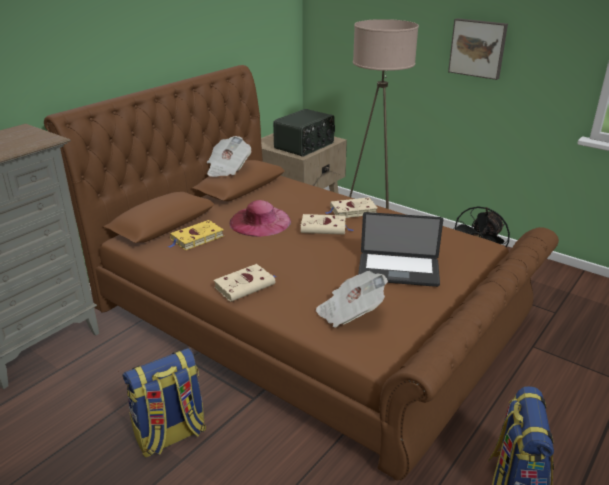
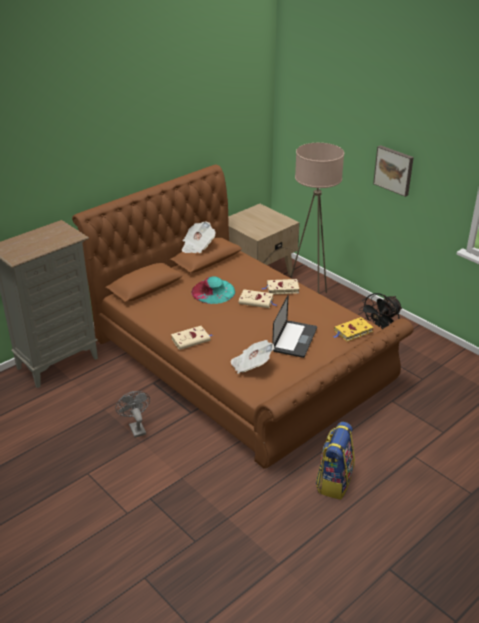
camera: 10 degrees right, 5 degrees up
(170, 435) = (136, 427): backpack -> grey fan
(196, 238) = (166, 301): yellow book -> yellow book (352, 331)
(260, 221) = (213, 291): pink hat -> turquoise hat
(305, 146) = (263, 226): radio -> none
(398, 271) = (294, 340): laptop -> laptop turned 90 degrees counterclockwise

